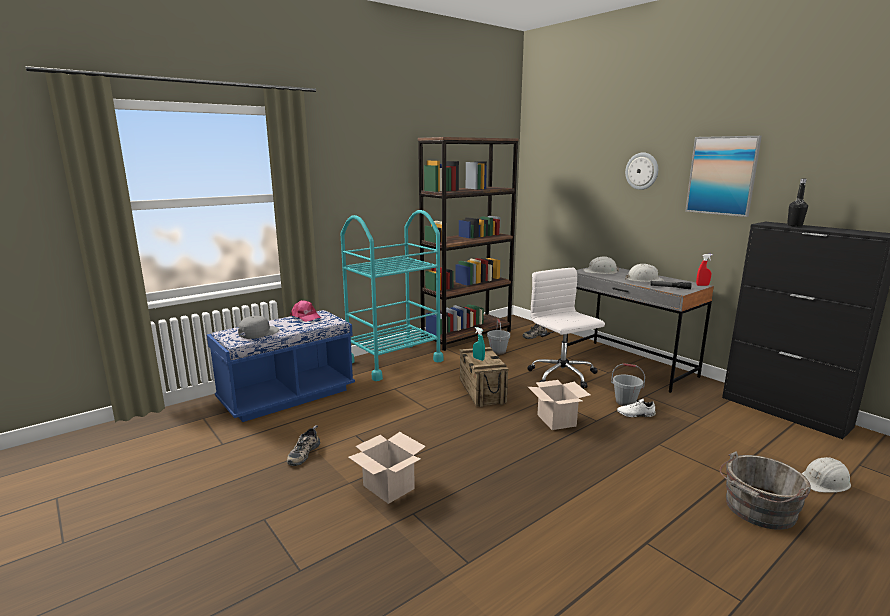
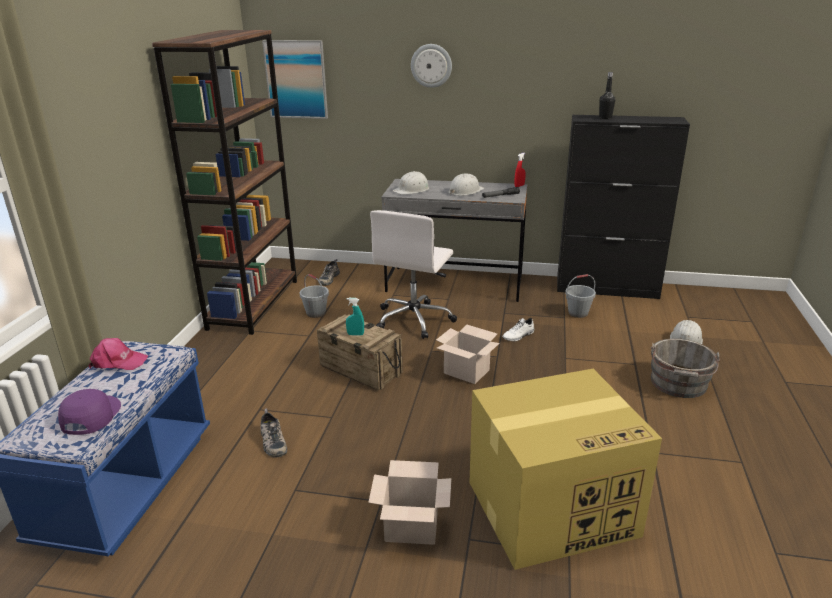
camera: 40 degrees left, 10 degrees up
(258, 332) = (90, 416): grey cap -> purple cap
(303, 453) = (262, 546): shoe -> shoe (272, 441)
(393, 361) = (208, 373): turquoise cart -> none
(498, 530) = (553, 507): none -> cardboard box
(562, 376) = (414, 319): white office chair -> white office chair turned 90 degrees counterclockwise
(625, 402) = (497, 326): grey bucket -> grey bucket (578, 313)
(722, 175) = (523, 69): picture -> picture (296, 79)

